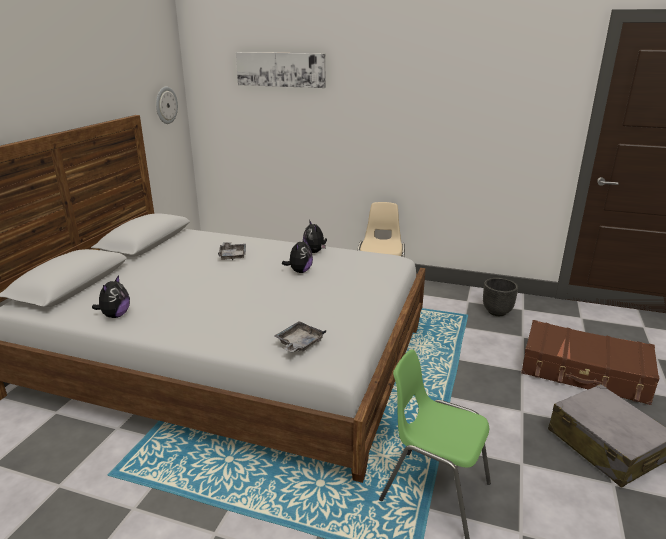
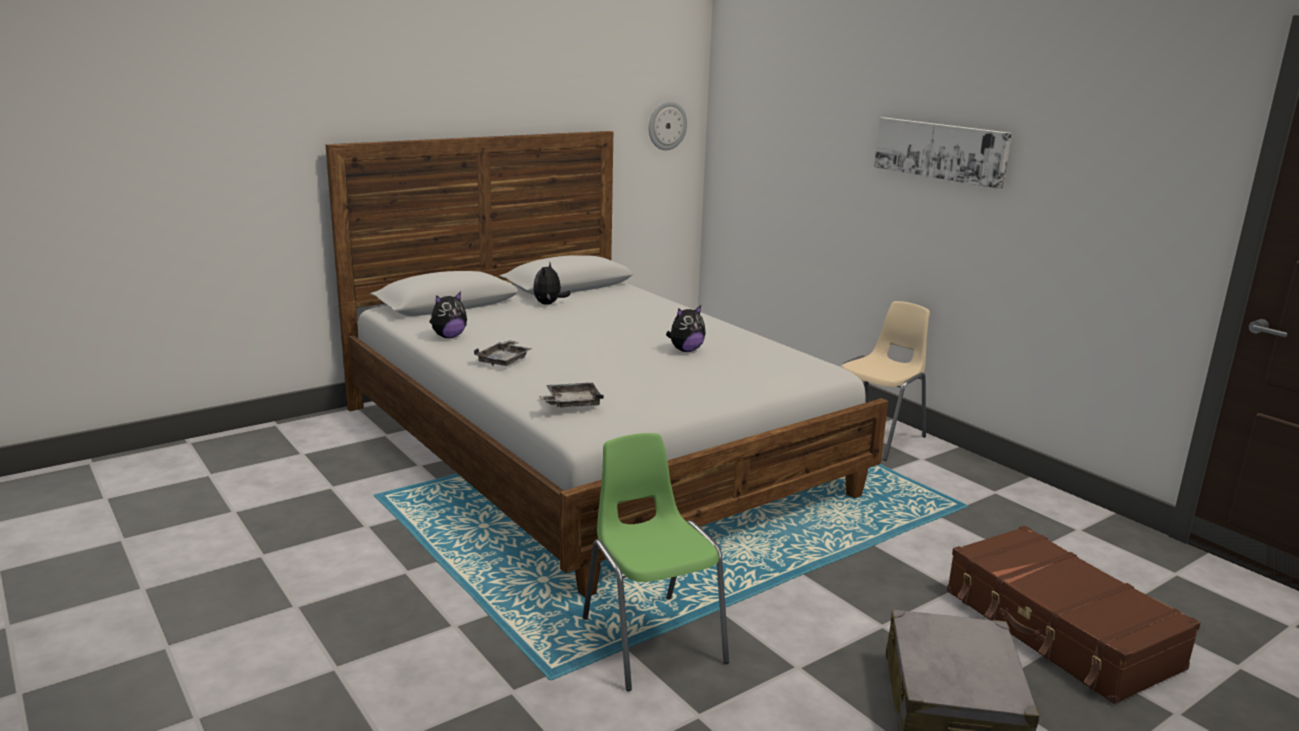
camera: 35 degrees right, 5 degrees down
(232, 255) = (636, 318): grey tray -> grey tray (504, 360)
(281, 69) = (812, 89): picture -> picture (940, 151)
(315, 251) = (737, 337): plush toy -> plush toy (549, 304)
(497, 312) = (1025, 518): black planter -> none

